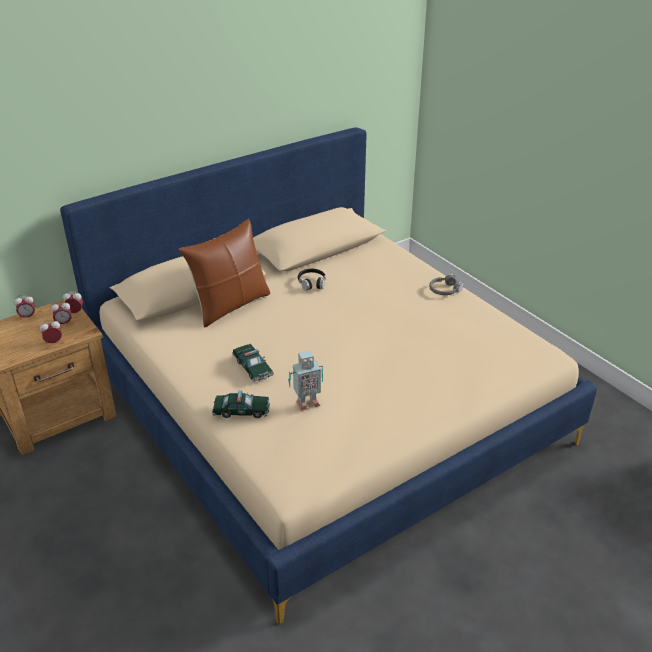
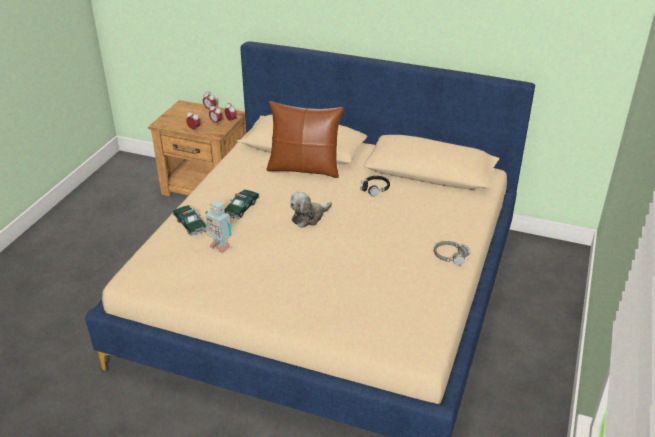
camera: 55 degrees right, 0 degrees up
(315, 334) = (309, 217): none -> plush toy

